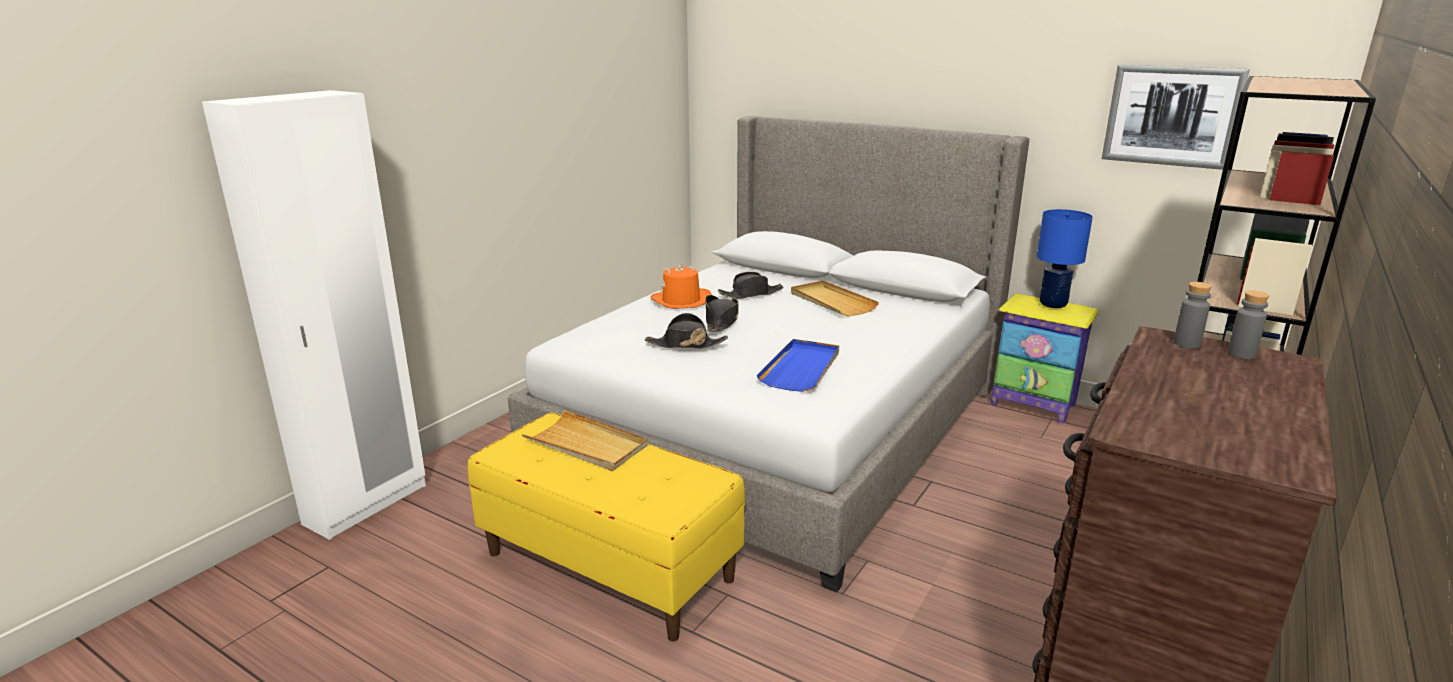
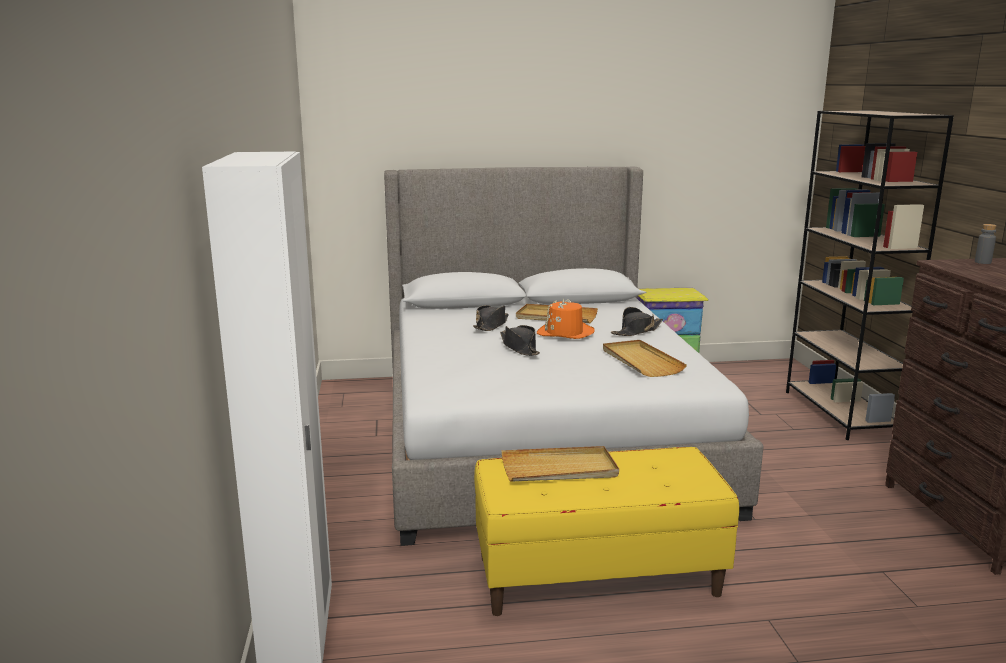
camera: 40 degrees left, 5 degrees down
(681, 301) = (450, 342): orange hat -> orange hat (565, 333)
(685, 344) = (534, 369): black hat -> black hat (637, 331)
(801, 368) = (641, 361): blue tray -> beige tray
(1053, 306) = (671, 291): blue table lamp -> none
(1171, 116) = (725, 143): picture -> none
(1186, 343) = (955, 263): grey bottle -> none

